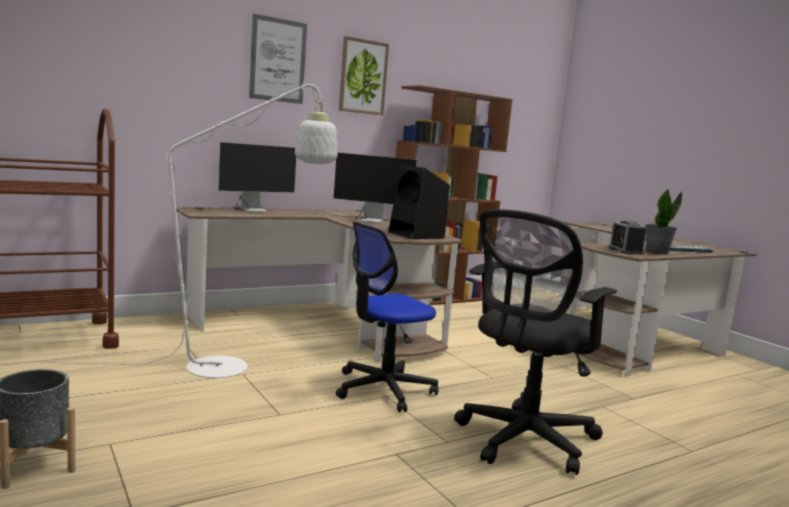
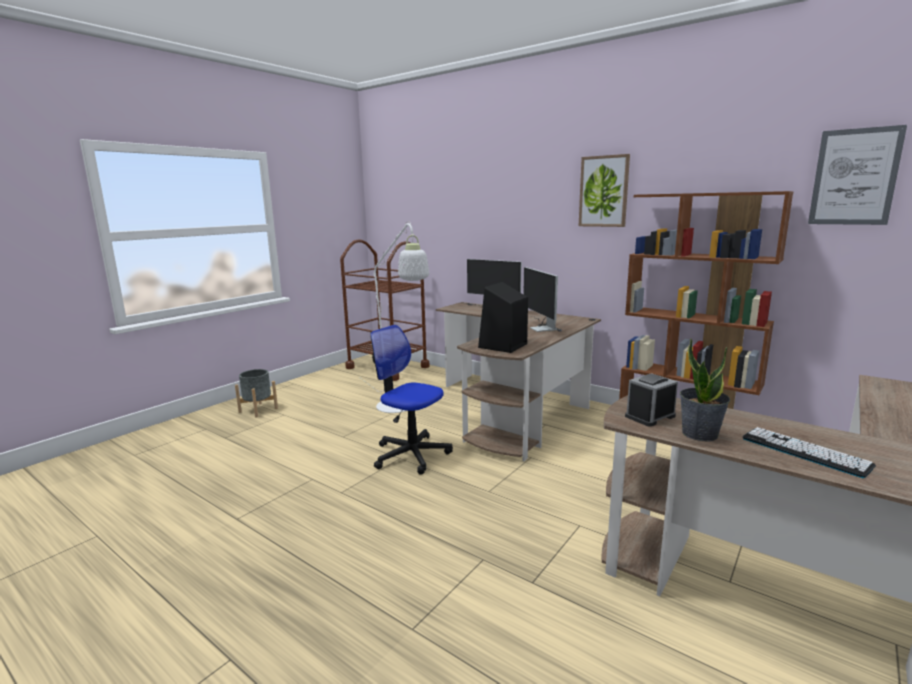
camera: 70 degrees right, 5 degrees up
(278, 60) = (527, 190): picture -> picture (854, 177)
(522, 441) = (362, 522): black office chair -> none

